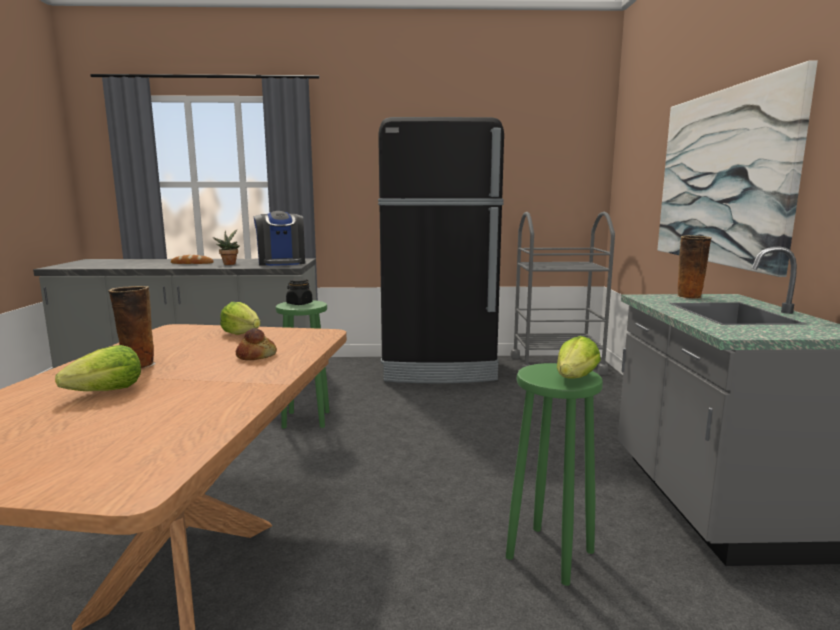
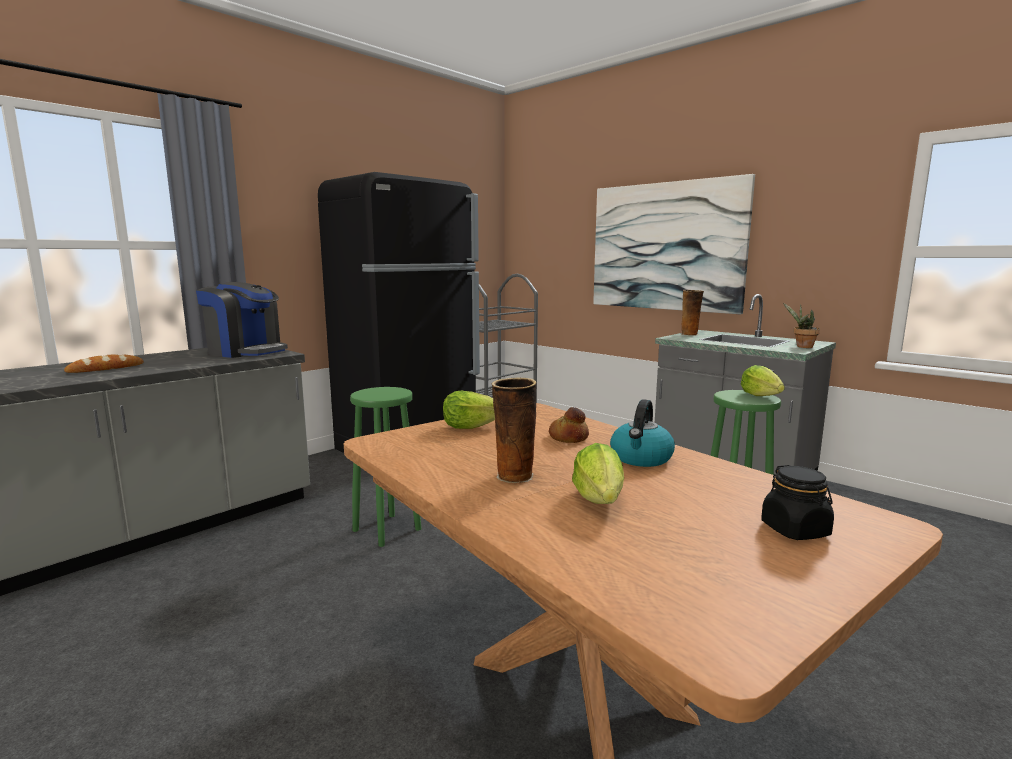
camera: 45 degrees left, 0 degrees up
(229, 264) = (175, 361): potted plant -> potted plant (802, 347)
(229, 382) = (641, 458): none -> kettle
(299, 303) = (378, 393): black jar -> black jar (795, 530)

